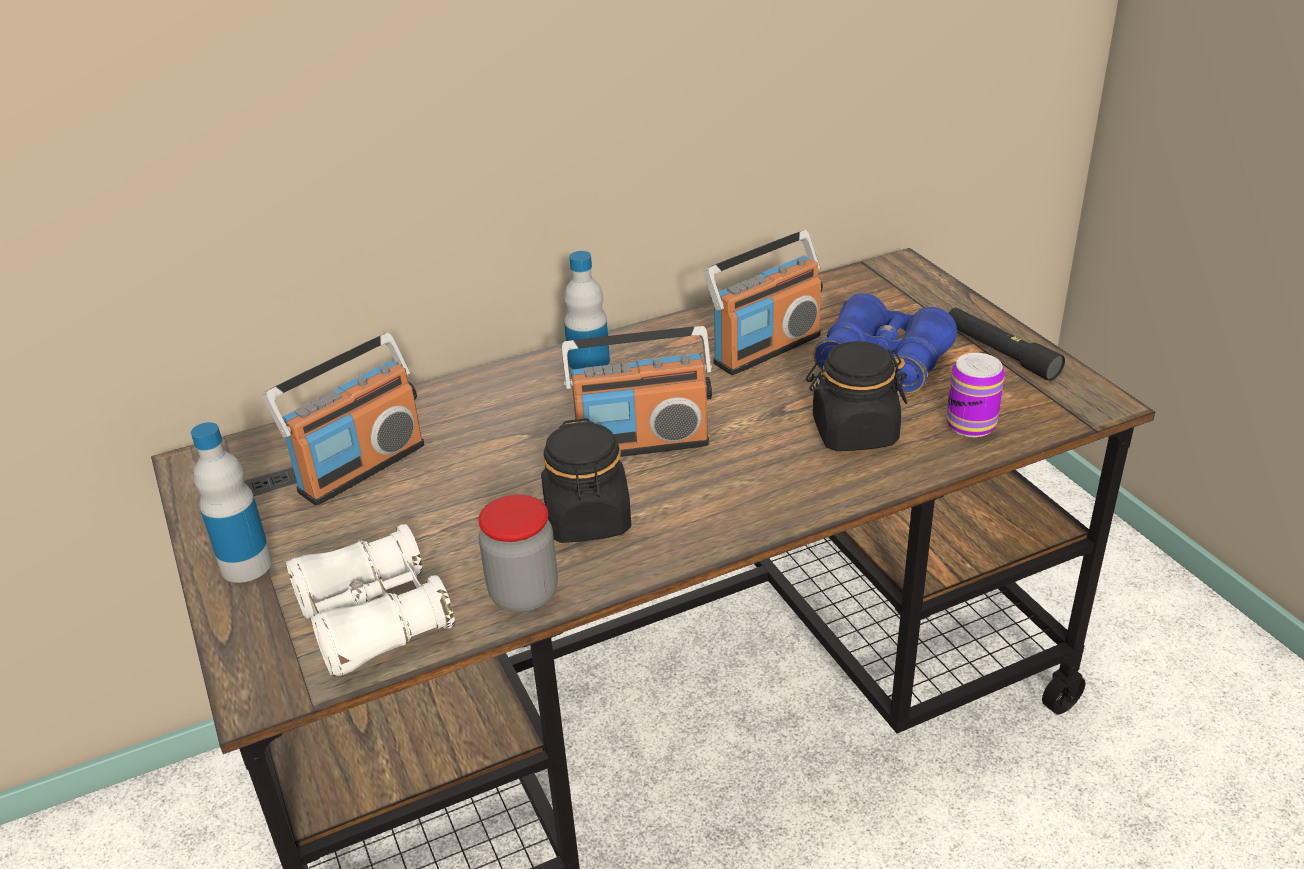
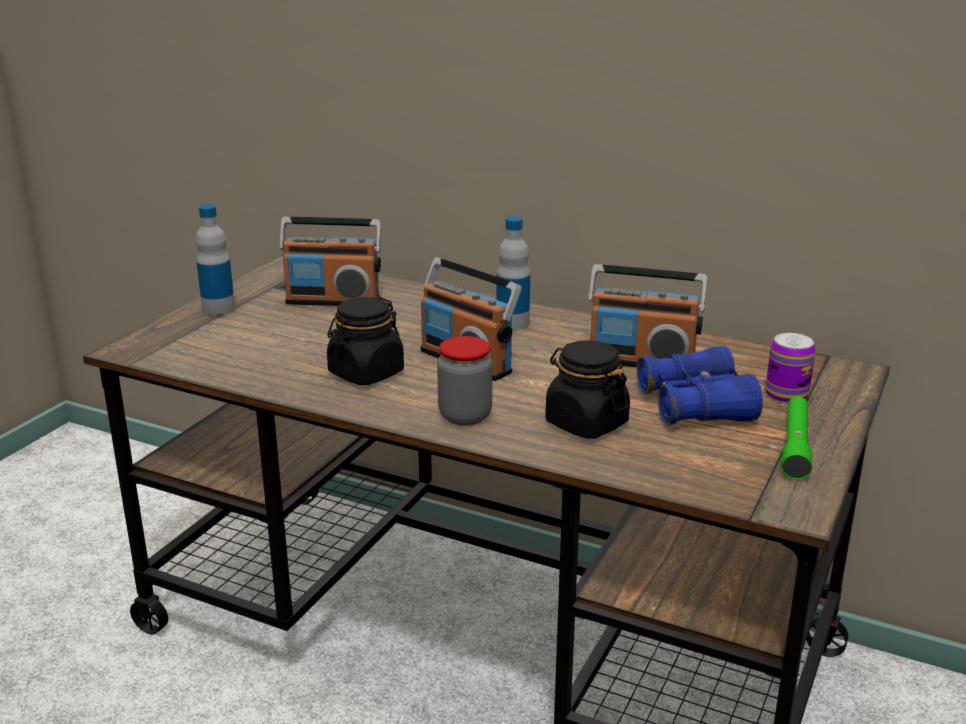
camera: 50 degrees right, 10 degrees down
(373, 619) = (209, 352): white binoculars -> none
(524, 594) = (274, 381): jar -> jar (465, 416)
(971, 424) = (668, 463): can -> can (786, 395)
(1000, 352) = (795, 446): black flashlight -> green flashlight

